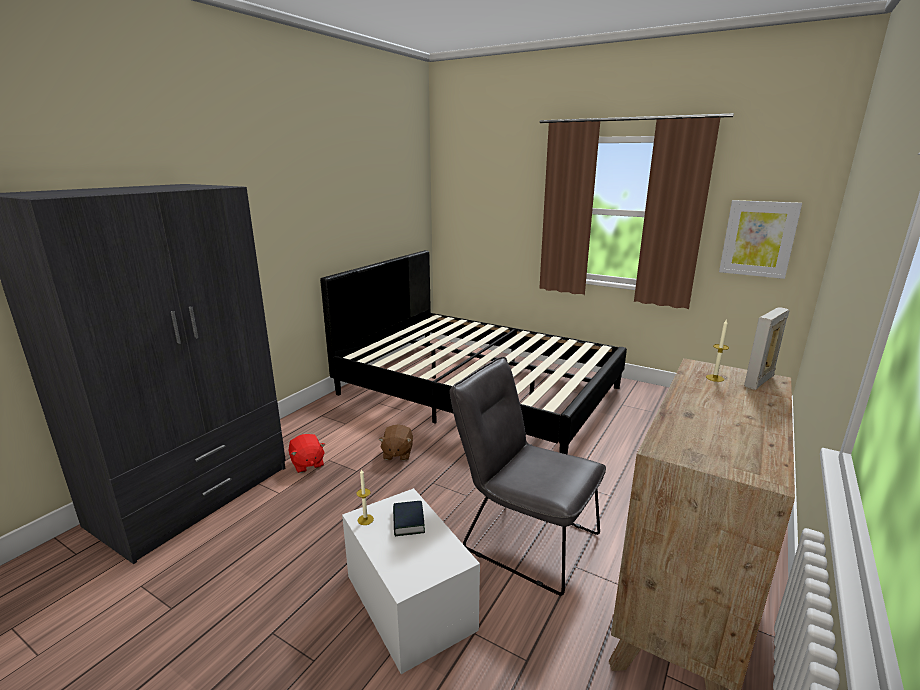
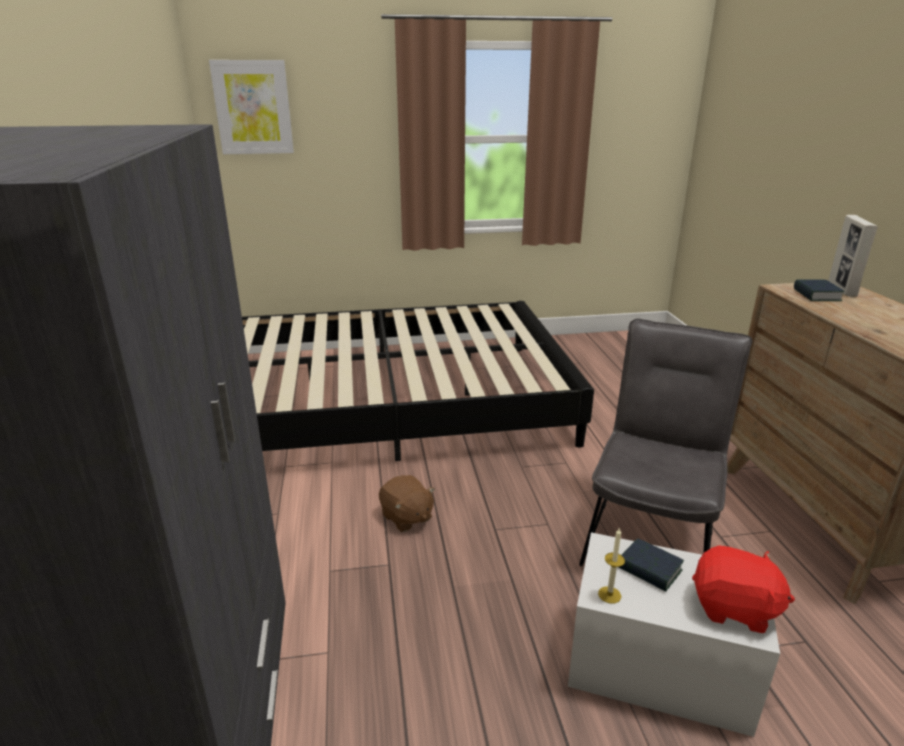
camera: 40 degrees left, 5 degrees up
(307, 464) = (308, 592): red plush toy -> red plush toy (734, 608)
(523, 537) = (651, 536): grey chair -> grey chair turned 120 degrees clockwise
(715, 378) = (816, 295): candle -> book
(758, 239) = (633, 157): picture -> picture (253, 108)

